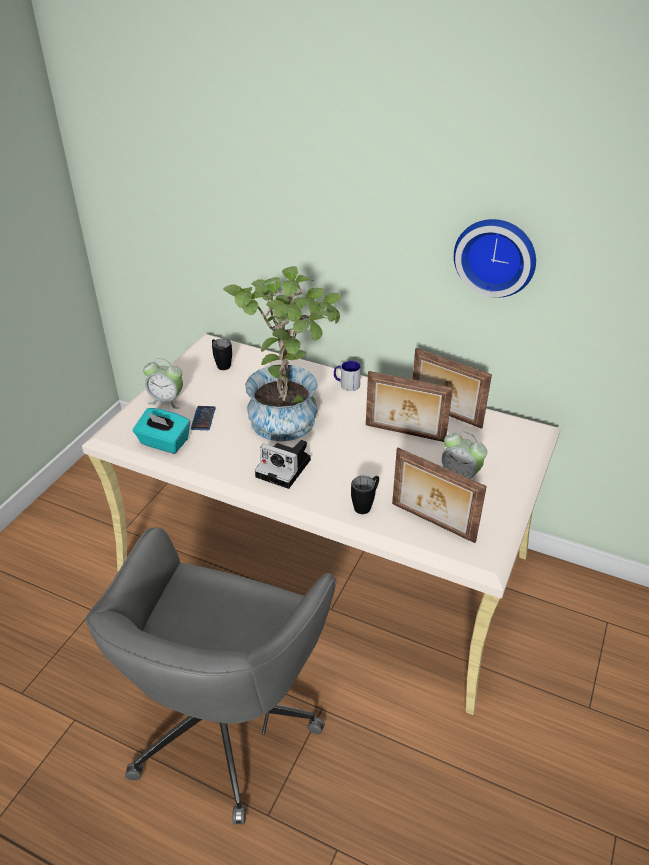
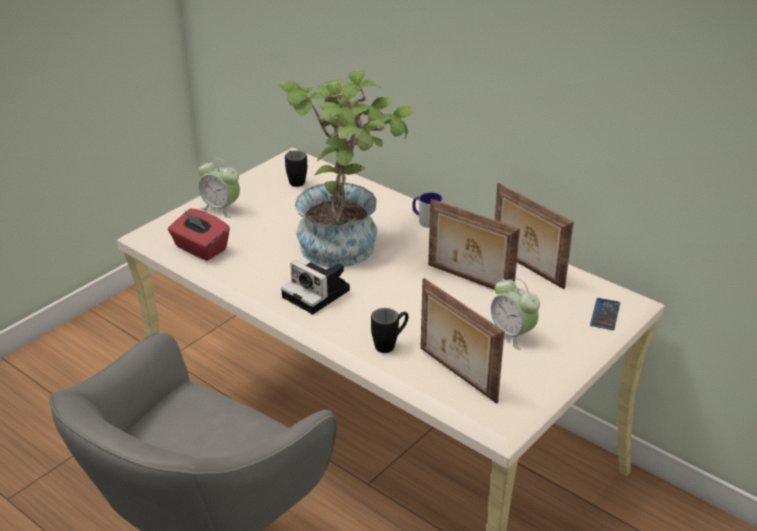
camera: 15 degrees right, 5 degrees down
(164, 442) = (200, 249): turquoise tissue box -> red tissue box
(203, 418) = (252, 231): phone -> phone (605, 314)
(496, 256) = (593, 83): wall clock -> none

